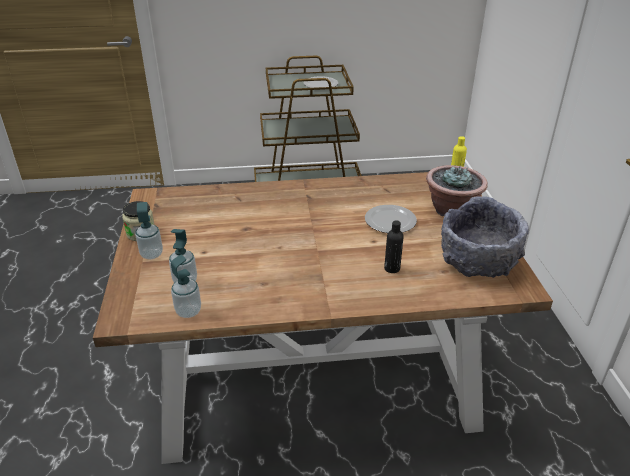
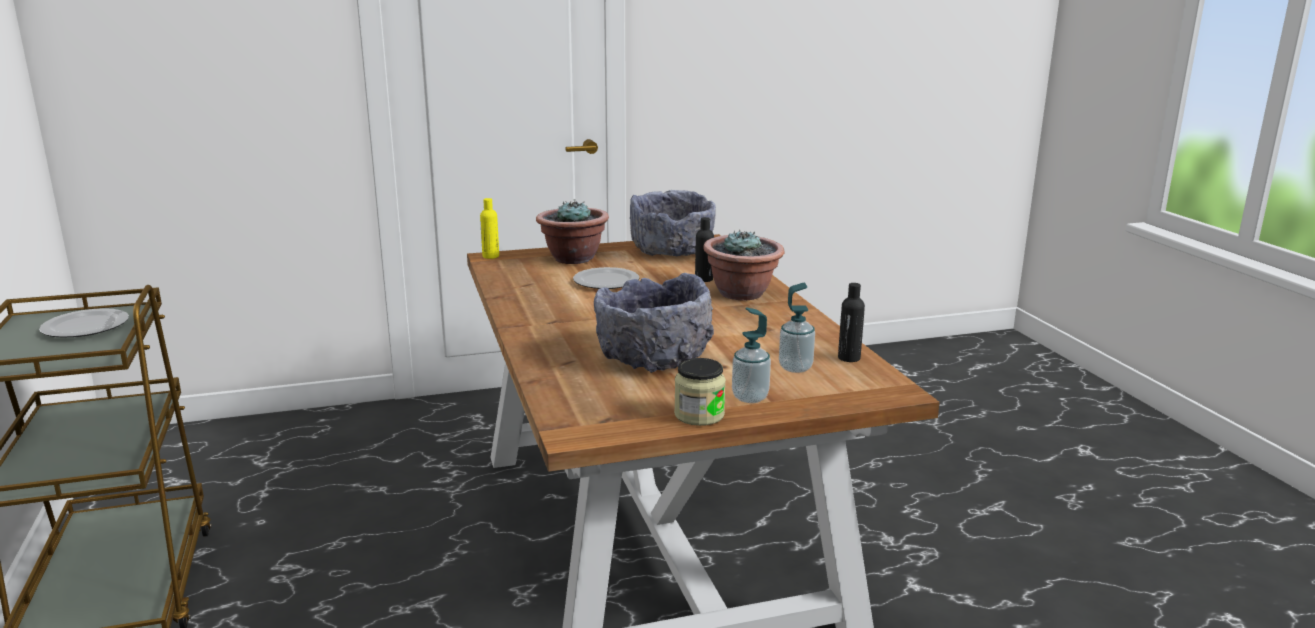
camera: 100 degrees left, 15 degrees down
(188, 311) = (849, 358): soap dispenser -> black bottle
(230, 227) = (653, 358): none -> grey bowl
(350, 283) = (742, 293): none -> potted plant

